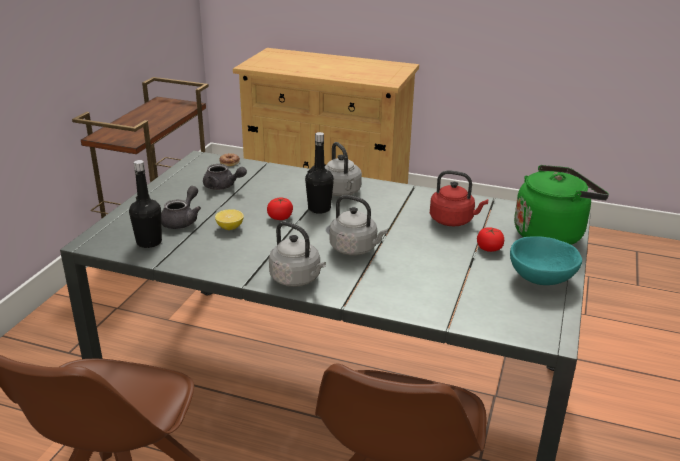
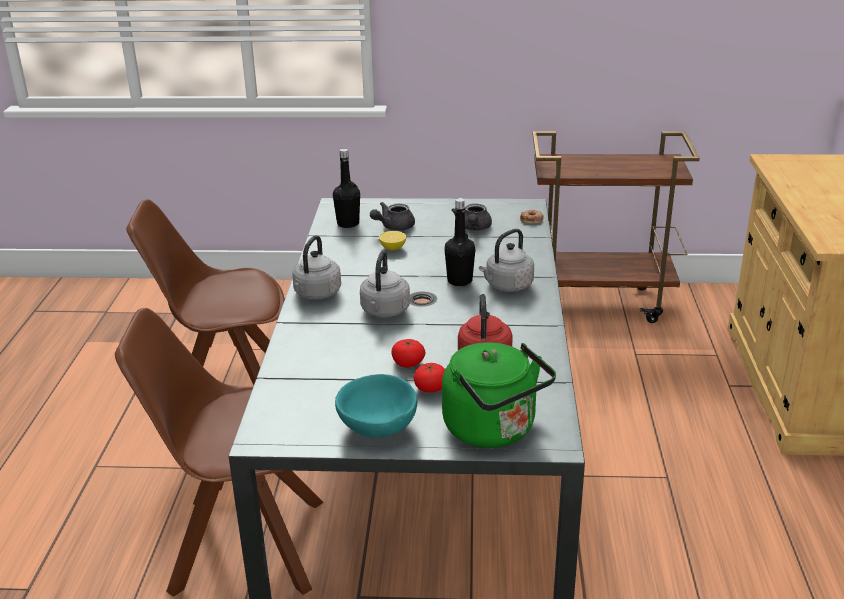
camera: 75 degrees right, 0 degrees up
(182, 220) = (393, 227): grey teapot -> grey teapot turned 135 degrees clockwise
(280, 217) = (428, 266): tomato -> tomato (408, 363)

